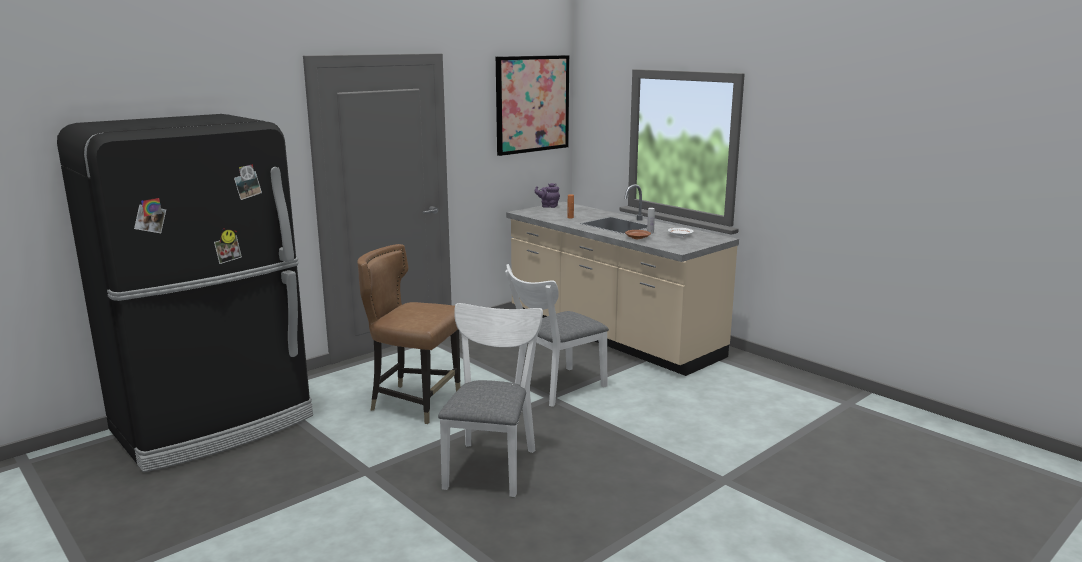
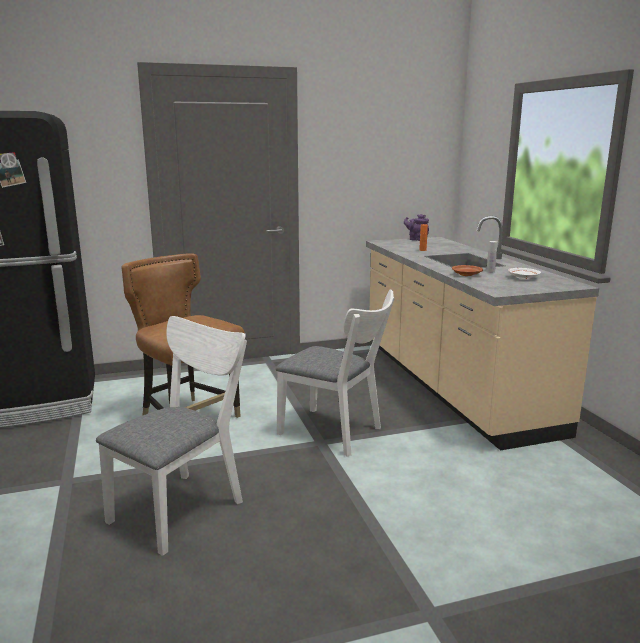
camera: 25 degrees right, 0 degrees up
(532, 104) = (408, 128): picture -> none
(555, 388) = (336, 433): white chair -> white chair turned 135 degrees counterclockwise

